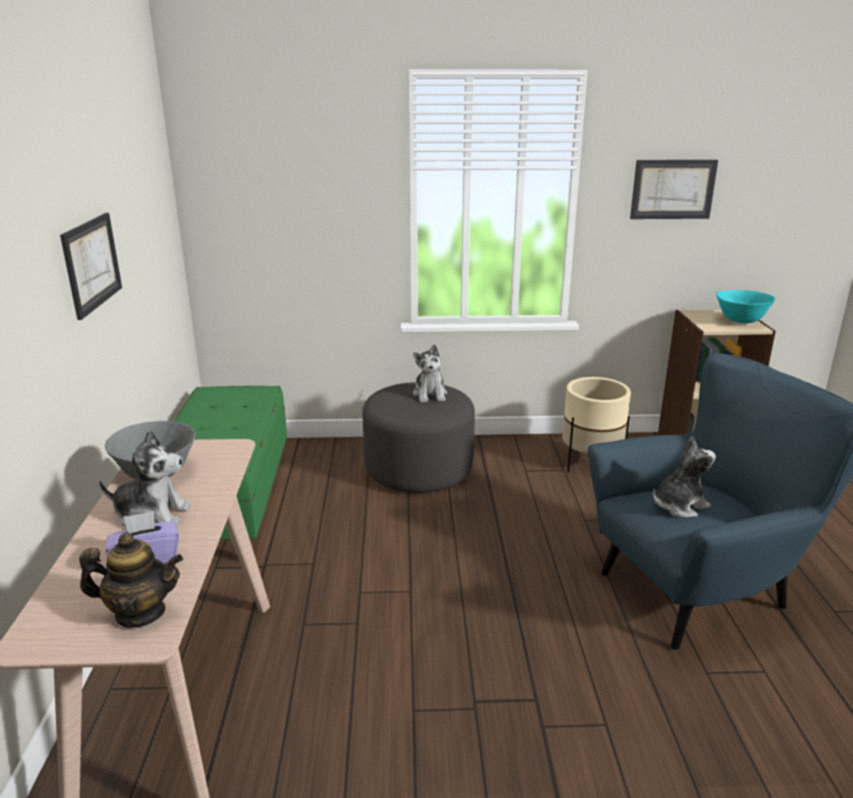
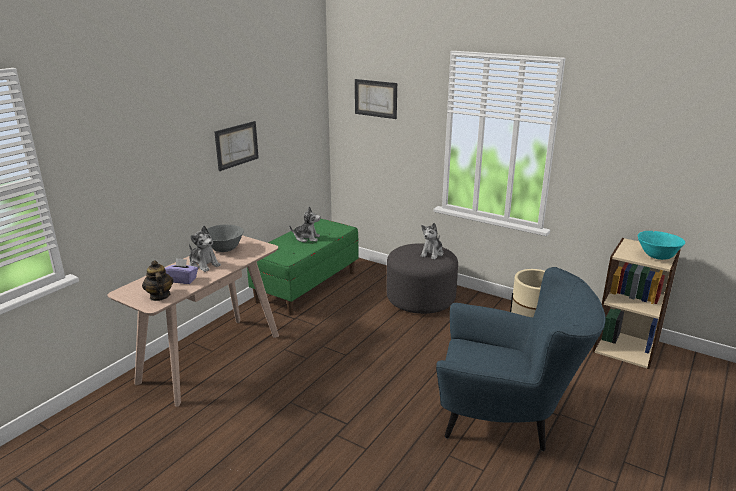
camera: 35 degrees right, 0 degrees up
(140, 613) = (159, 296): teapot -> teapot turned 150 degrees counterclockwise
(672, 189) = (626, 148): picture -> picture (376, 98)
(678, 505) = (483, 354): plush toy -> plush toy (307, 238)

